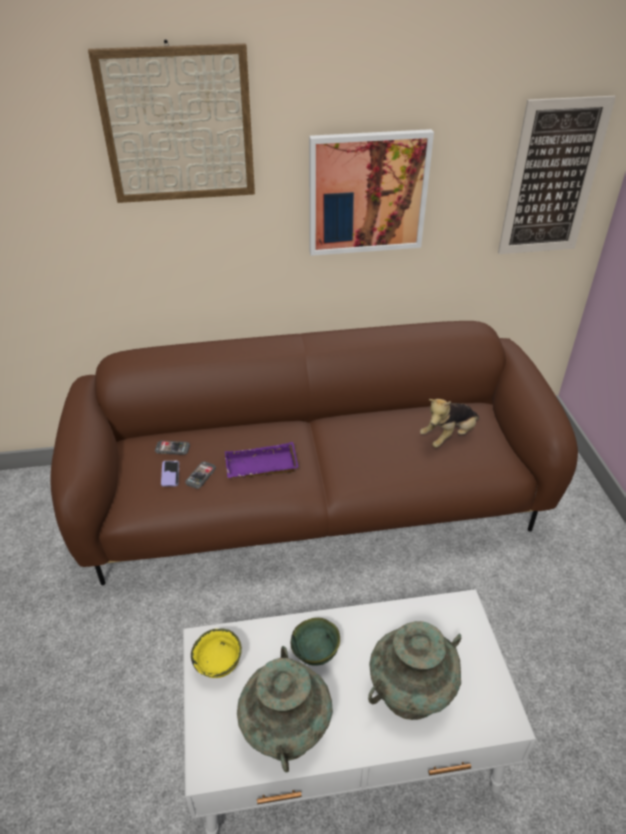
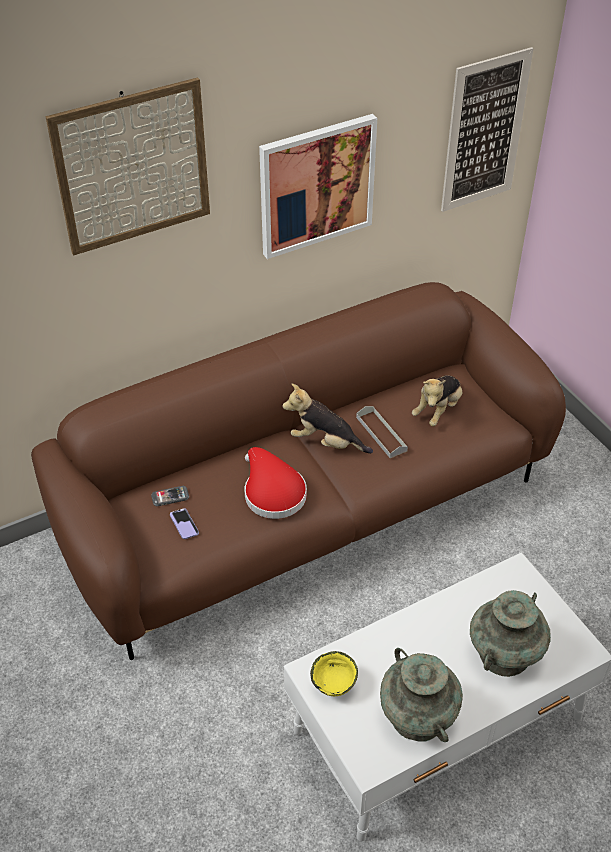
camera: 20 degrees left, 5 degrees up
(200, 476) = (216, 517): phone -> none
(260, 467) = (272, 492): purple tray -> red hat
(316, 654) = (413, 649): green bowl -> none
(331, 438) = (326, 442): none -> plush toy
(385, 443) = (381, 434): none -> grey tray

